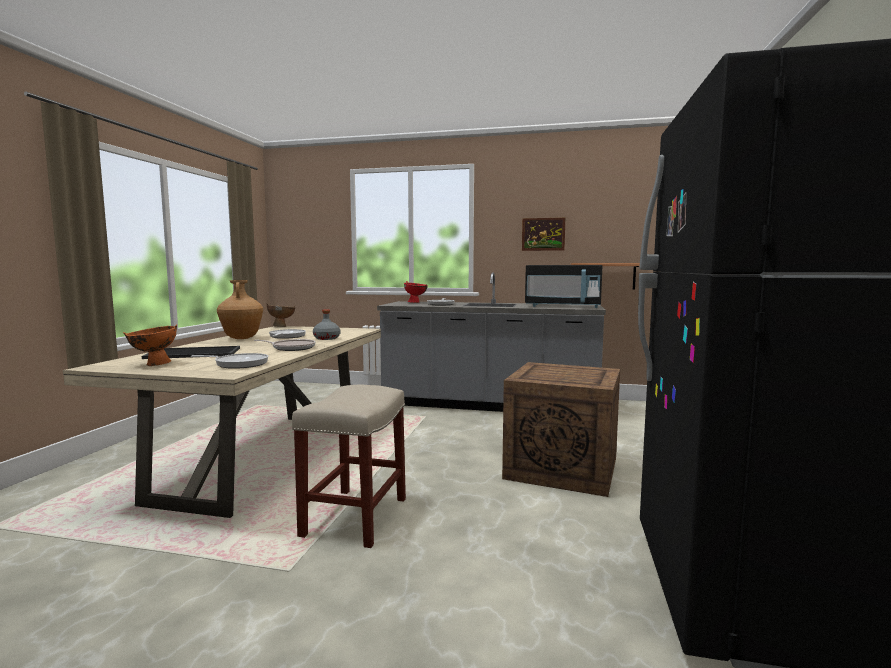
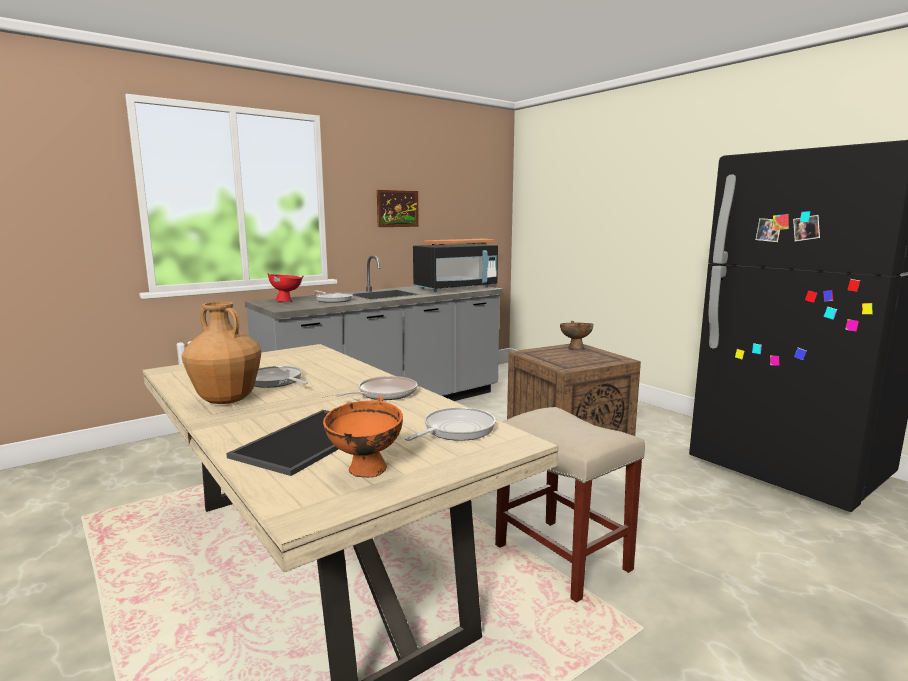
camera: 50 degrees left, 5 degrees up
(282, 326) = (169, 369): brown bowl -> brown bowl (575, 348)
(326, 338) = (342, 371): grey bottle -> none

